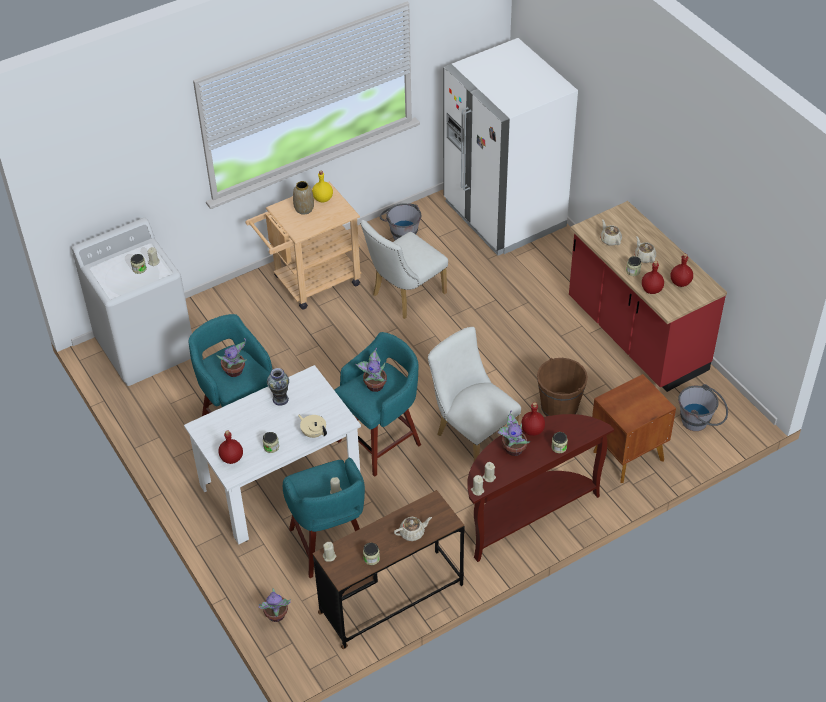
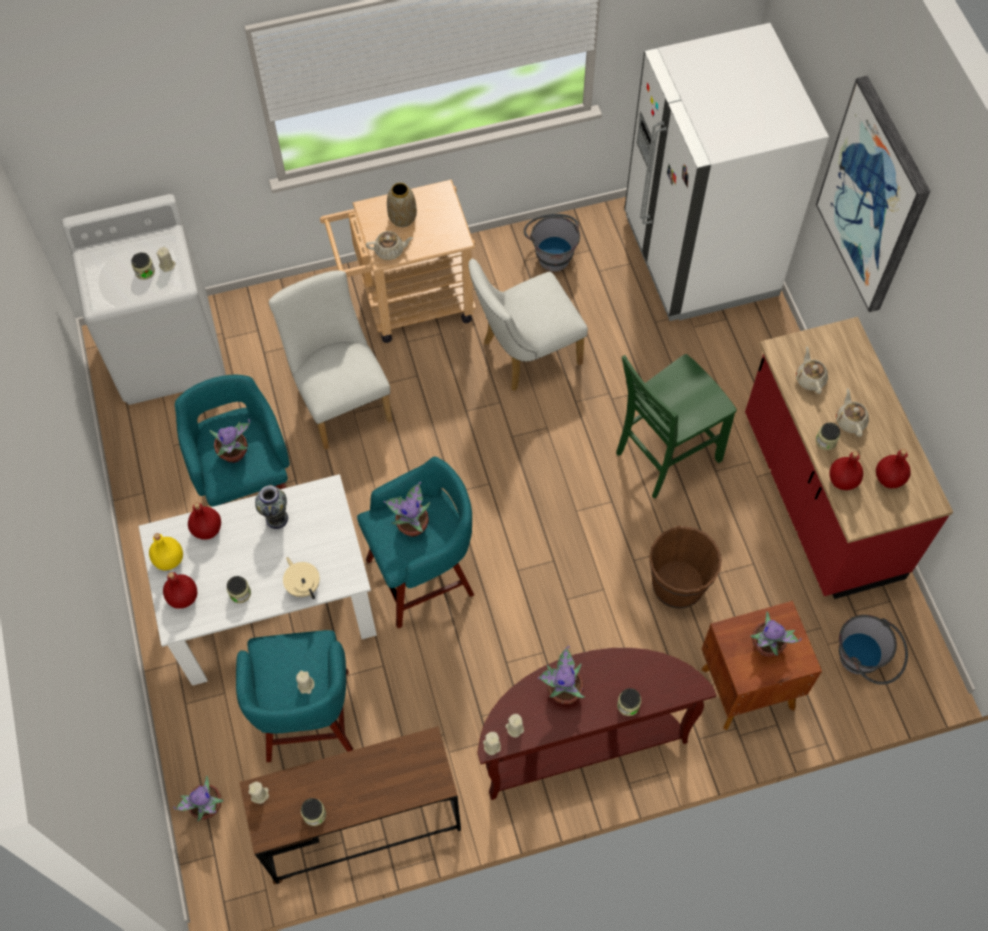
camera: 15 degrees right, 15 degrees up
(323, 198) = (433, 206): yellow bottle -> yellow bottle (169, 559)
(412, 533) = (383, 788): beige teapot -> beige teapot (390, 251)
(472, 435) = (546, 597): white chair -> white chair (340, 399)
(523, 334) = (665, 456): none -> green chair
(533, 430) = (601, 667): red bottle -> red bottle (207, 529)
(618, 113) = (873, 197): none -> picture
(635, 402) = (766, 646): none -> potted plant

